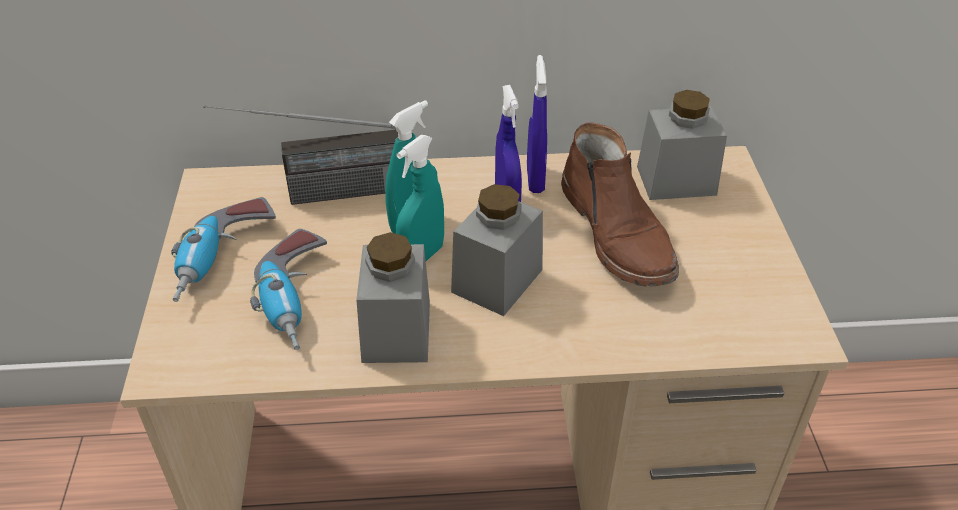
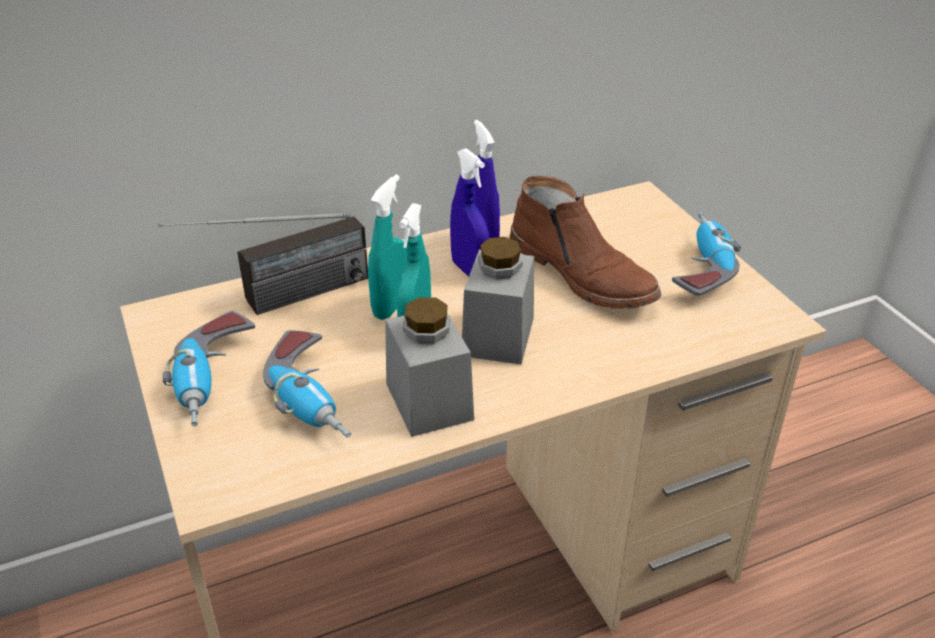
camera: 20 degrees left, 5 degrees down
(676, 180) = (607, 220): grey jar -> none
(744, 255) = (698, 267): none -> power drill

